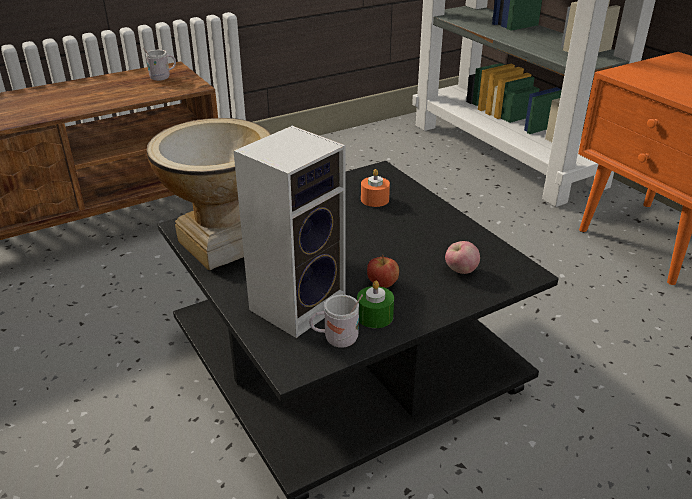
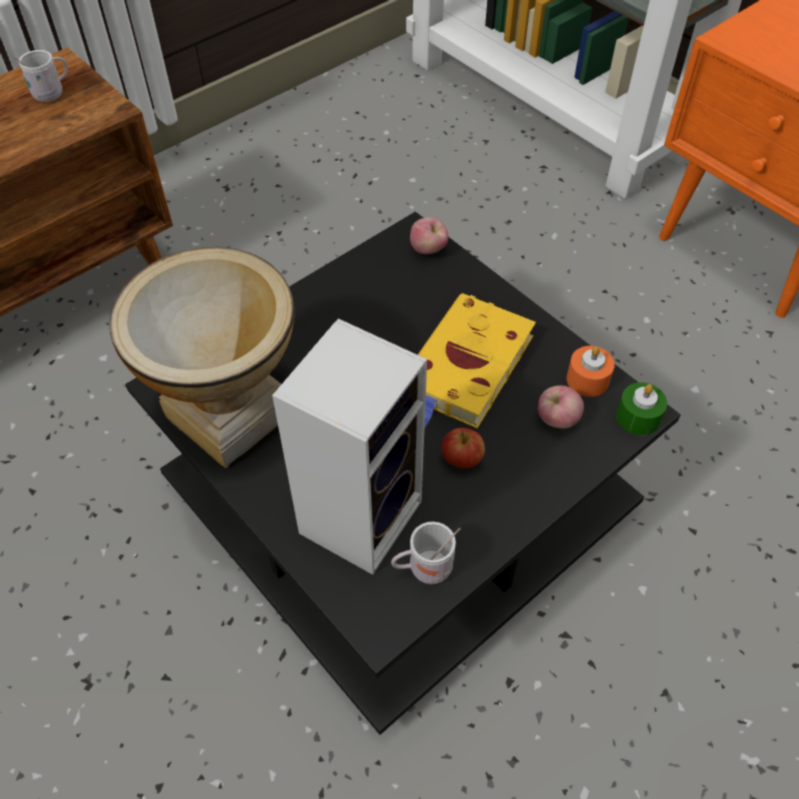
camera: 10 degrees left, 20 degrees up
(374, 199) = (417, 296): orange candle -> orange candle (587, 380)
(375, 316) = (464, 520): green candle -> green candle (638, 417)
(389, 178) = (428, 250): none -> apple
(399, 238) = (466, 368): none -> yellow book

